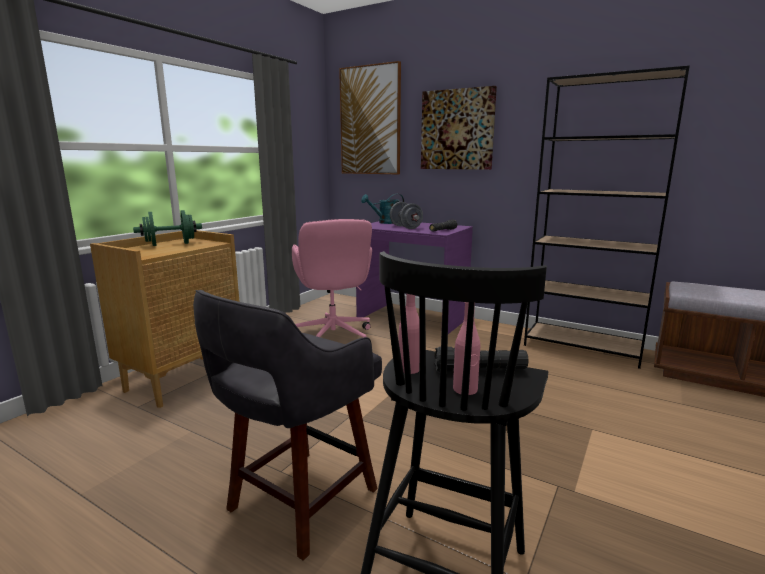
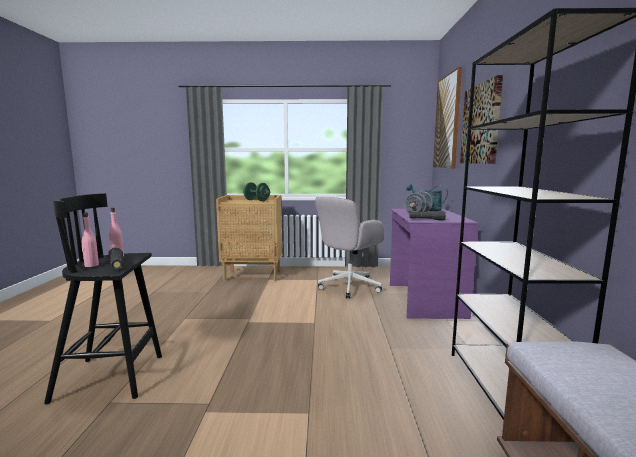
camera: 60 degrees right, 5 degrees down
(298, 503) = (160, 328): grey stool -> none
(333, 337) = (349, 287): pink office chair -> grey office chair

